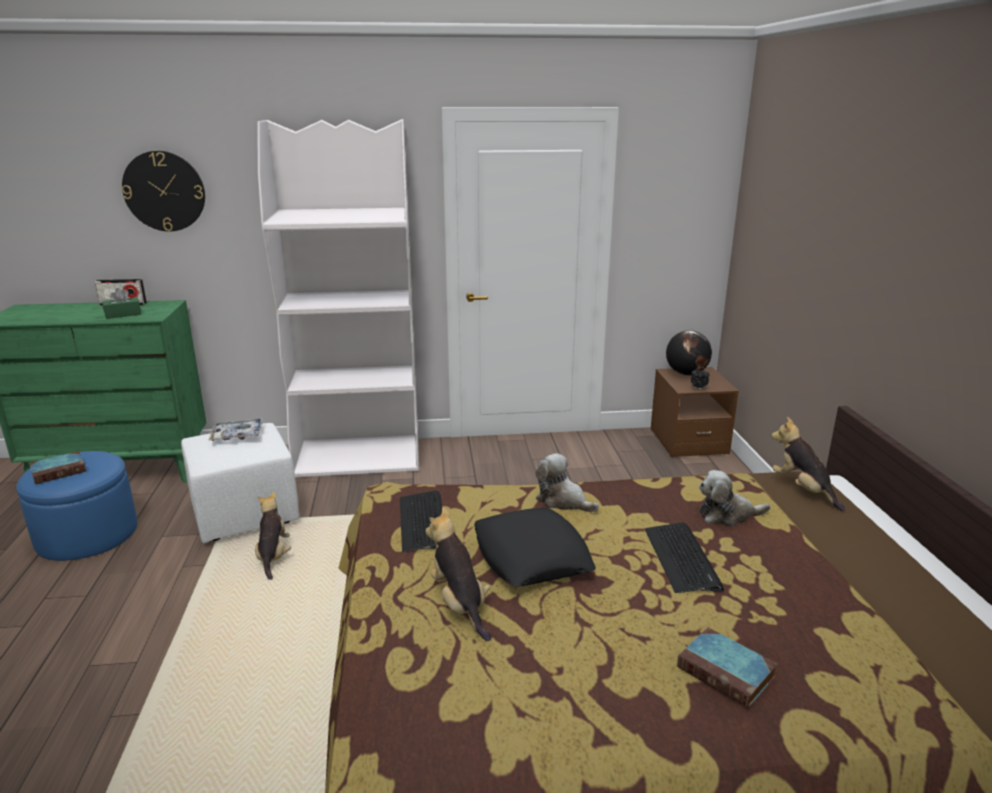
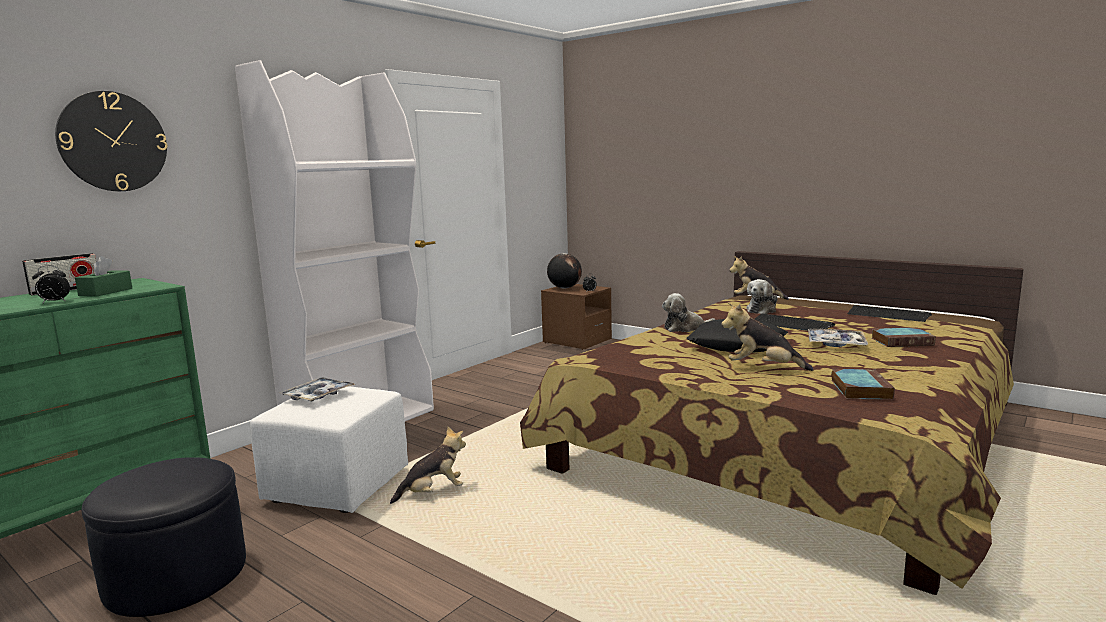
camera: 45 degrees left, 10 degrees down
(60, 471) = (154, 484): book -> book (859, 389)
(80, 319) = (54, 302): none -> alarm clock
(87, 534) = (176, 576): blue ottoman -> black ottoman
(273, 556) = (433, 493): plush toy -> plush toy turned 120 degrees clockwise
(423, 522) = (646, 356): keyboard -> keyboard (888, 315)
(633, 620) = (836, 344): none -> tray

